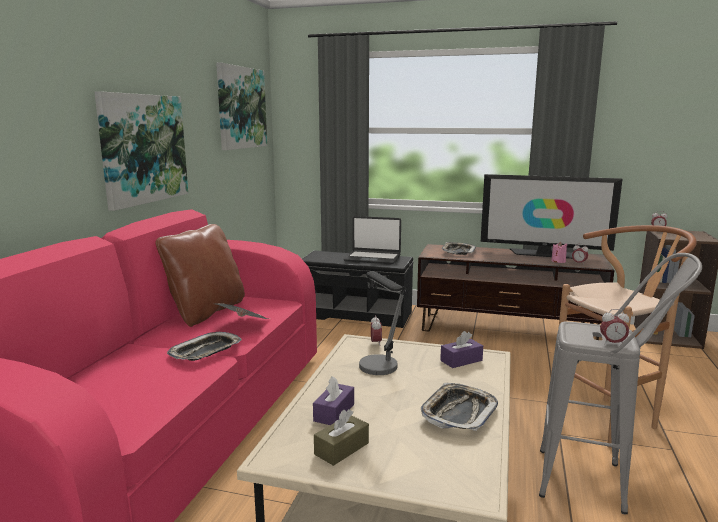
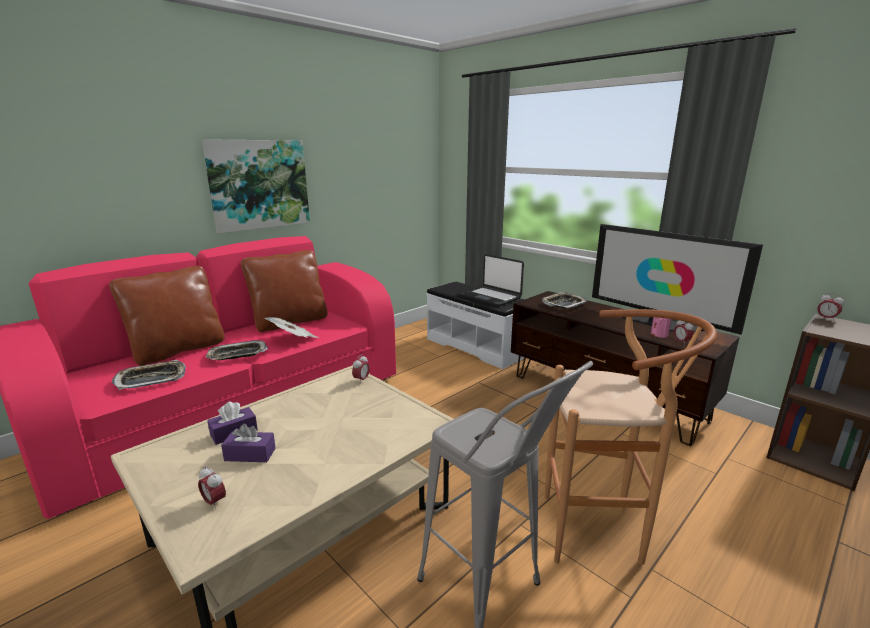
camera: 30 degrees right, 5 degrees up
(116, 363) = (178, 350): none -> brown pillow
(241, 108) = (391, 147): picture -> none
(341, 449) = (188, 465): brown tissue box -> none
(356, 314) = (477, 346): black bench -> white bench
(381, 372) = (323, 408): table lamp -> none
(458, 412) = (314, 468): tray -> tray (151, 379)
(461, 360) = (402, 418): purple tissue box -> purple tissue box (250, 454)
(612, 343) = (479, 449): alarm clock -> alarm clock (214, 502)

